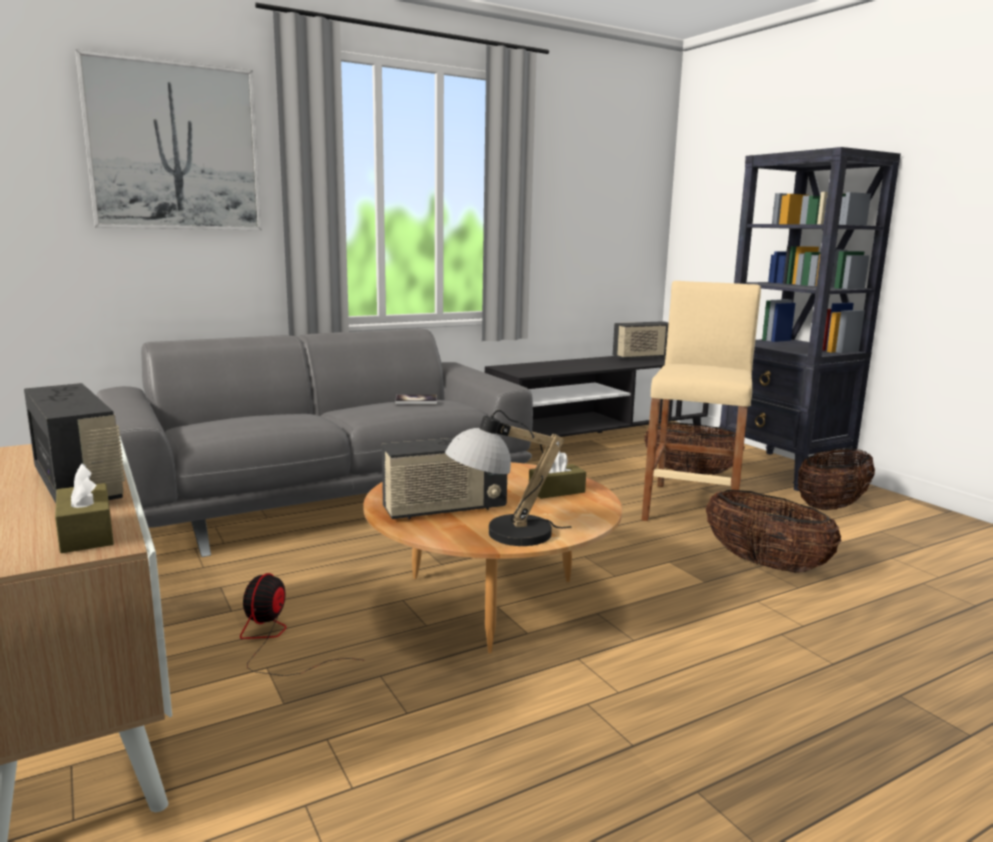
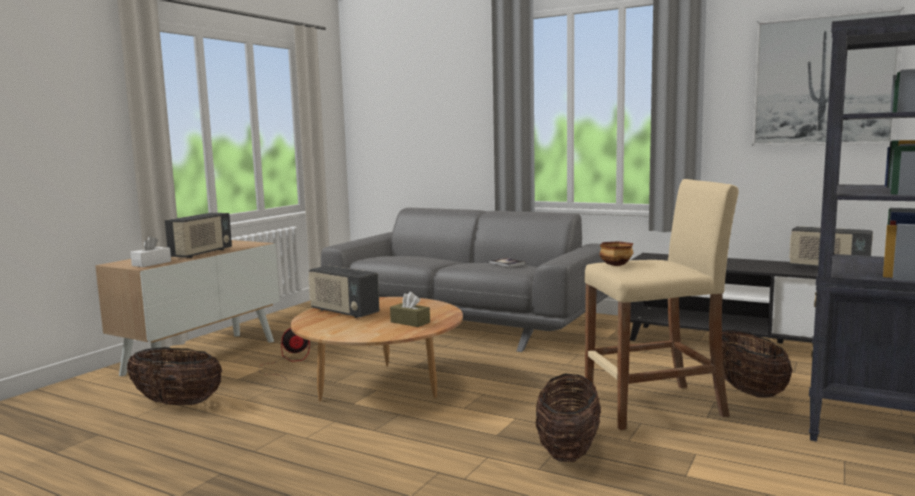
camera: 60 degrees right, 5 degrees down
(86, 533) = (151, 263): brown tissue box -> white tissue box
(174, 147) = (445, 92): picture -> picture (823, 80)
(502, 535) = (318, 326): table lamp -> none
(697, 372) = (615, 265): none -> bowl
(831, 507) = (794, 461): basket -> basket (177, 403)

